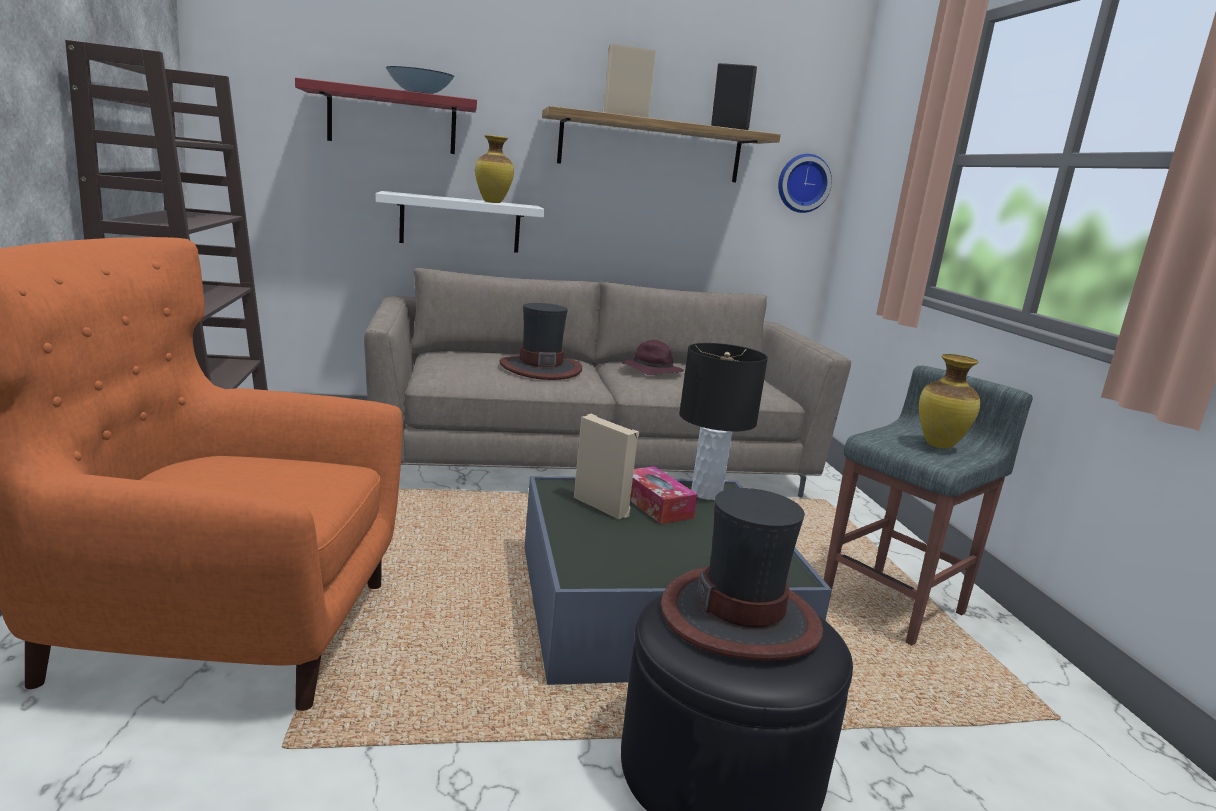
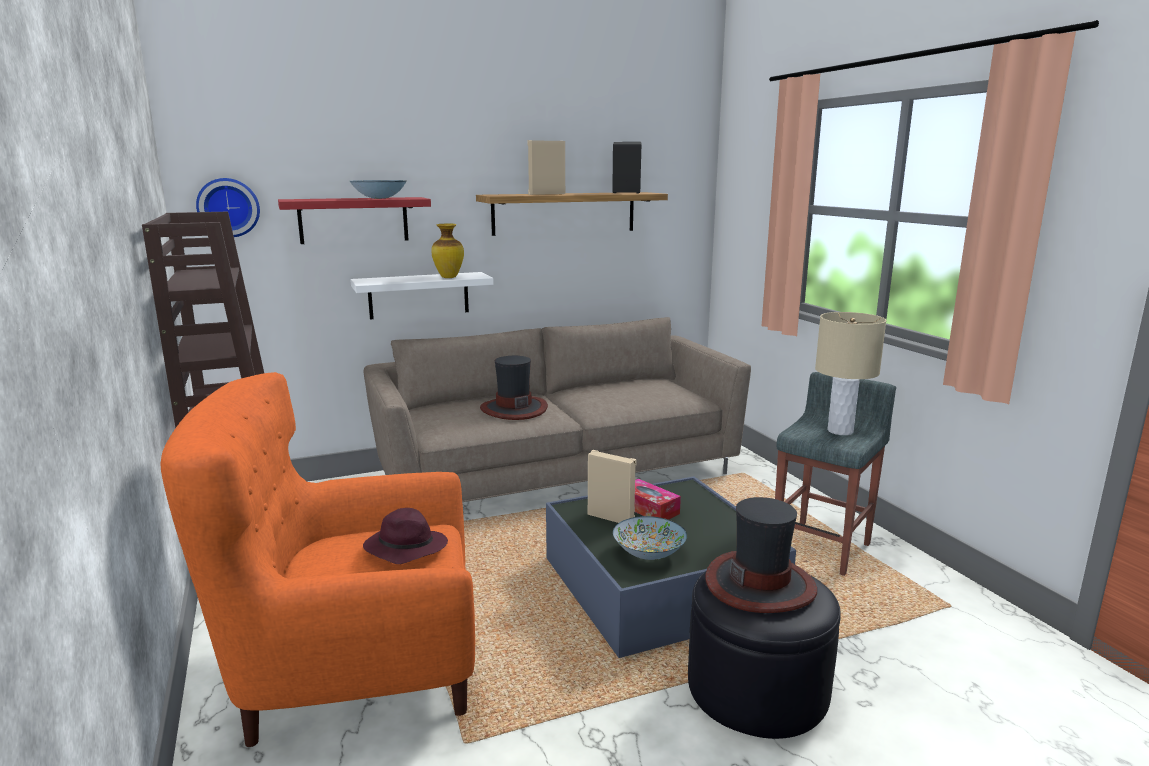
camera: 10 degrees left, 0 degrees up
(625, 555) = (649, 553): none -> bowl
(650, 371) = (596, 395): purple hat -> purple hat (405, 548)
(706, 493) = (677, 491): black table lamp -> none
(802, 183) = (683, 223): wall clock -> wall clock (228, 207)
(938, 445) = (840, 431): vase -> beige table lamp

